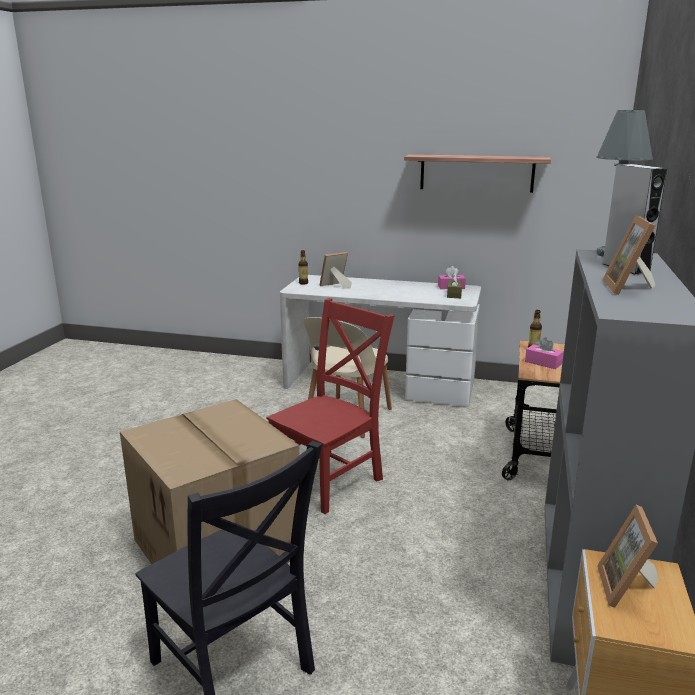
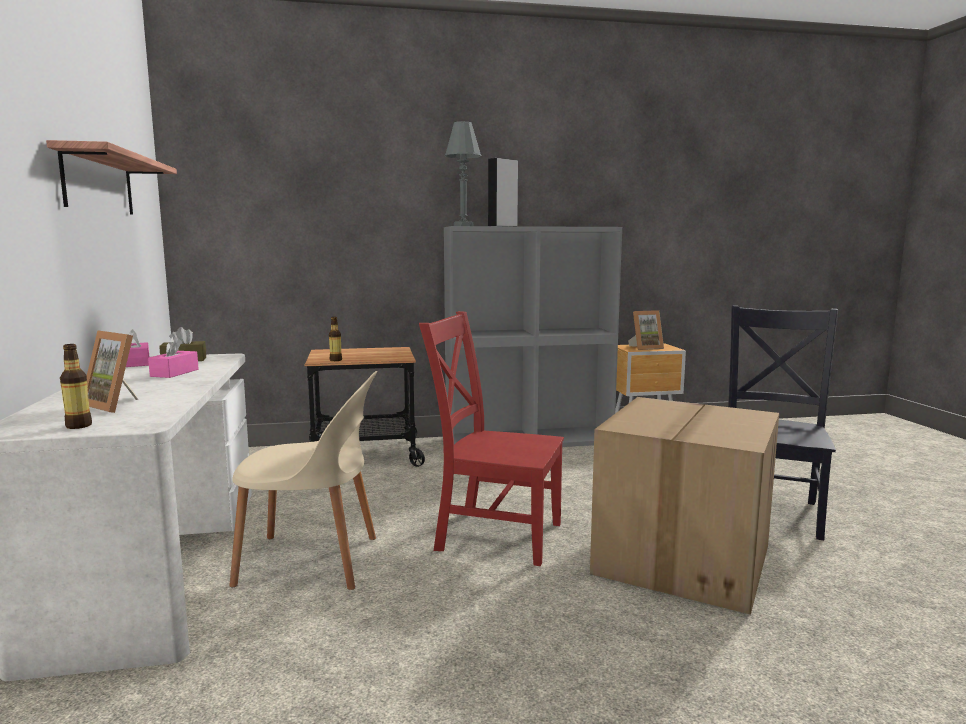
camera: 115 degrees left, 10 degrees down
(543, 363) = (371, 357): pink tissue box -> pink tissue box (174, 373)
(629, 288) = (555, 226): picture frame -> none

